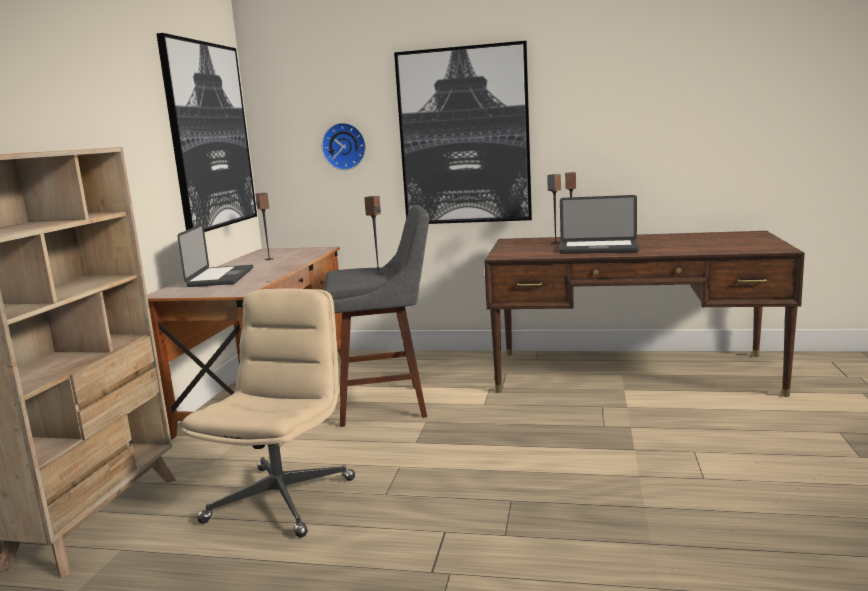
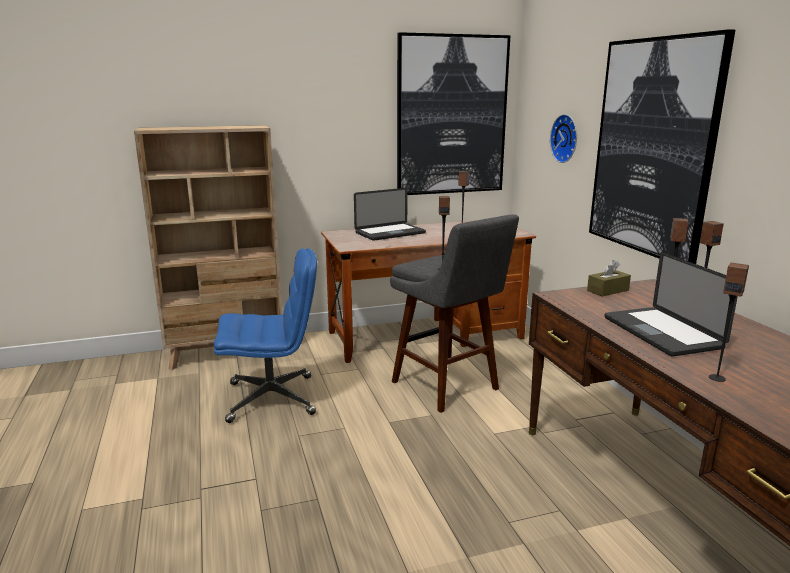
camera: 60 degrees right, 5 degrees up
(281, 499) = (273, 398): beige office chair -> blue office chair
(507, 247) = (607, 290): none -> brown tissue box
(673, 250) = (717, 378): none -> speaker

